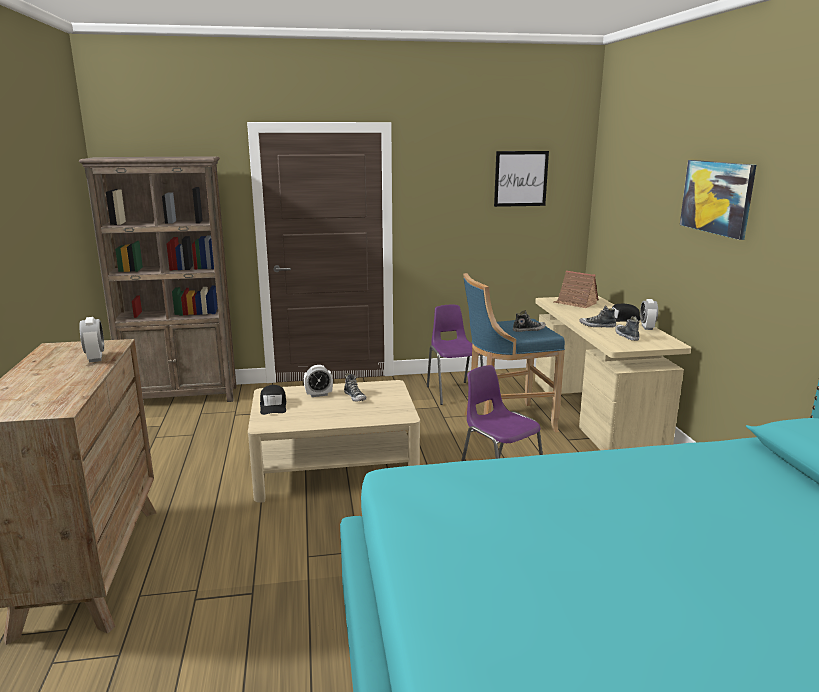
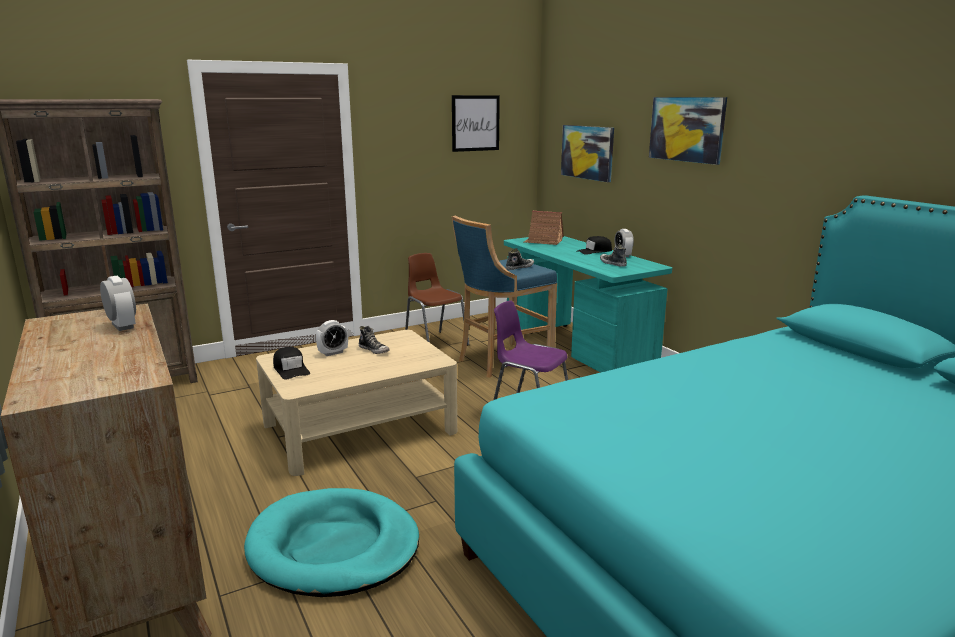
camera: 20 degrees left, 0 degrees up
(248, 575) = (333, 547): none -> turquoise dog bed
(454, 392) = (435, 342): purple chair -> brown chair
(595, 415) = (576, 345): beige desk -> turquoise desk
(597, 326) = (580, 258): shoe -> none
(630, 213) = (587, 152): none -> picture

